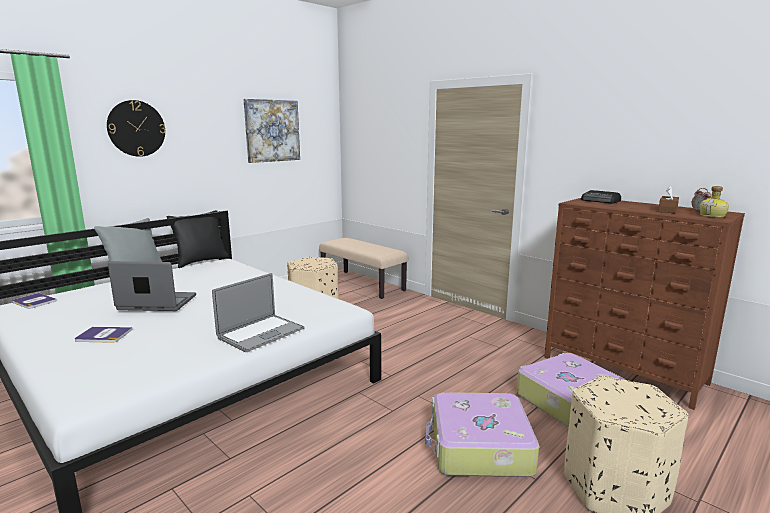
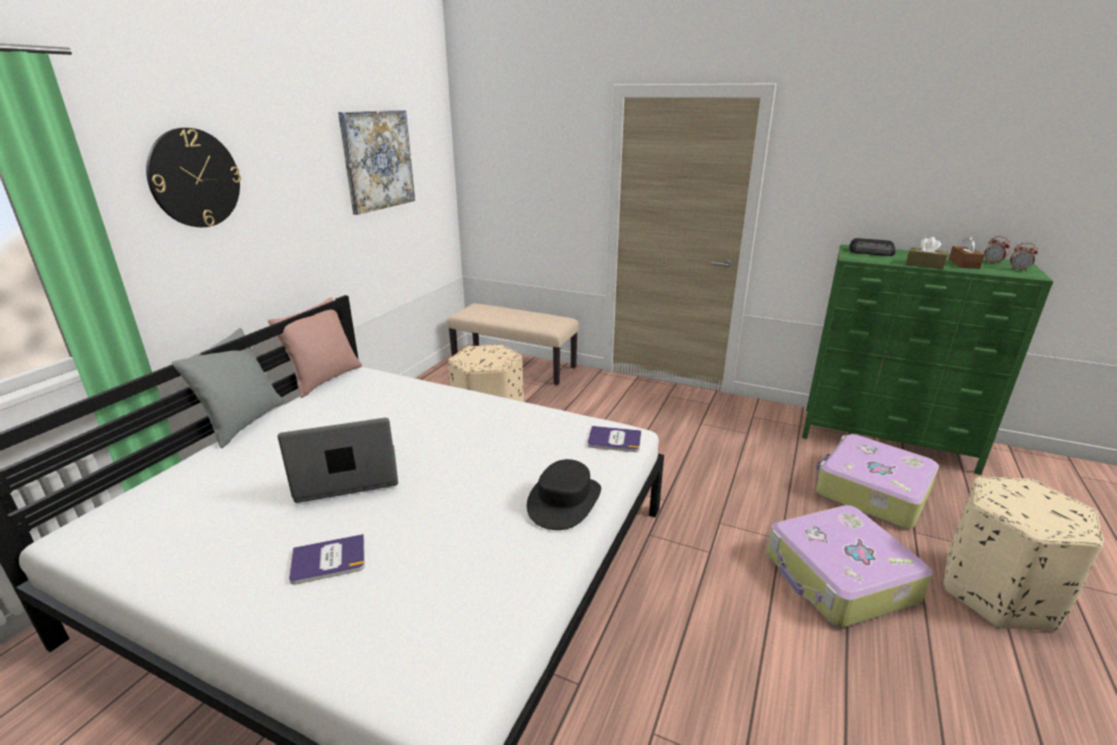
camera: 20 degrees left, 10 degrees up
(34, 301) = (115, 514): book -> book (614, 440)
(201, 261) = (324, 379): black pillow -> pink pillow
(261, 333) = (564, 501): laptop -> black hat
(623, 370) = (886, 438): brown dresser -> green dresser
(628, 209) = (924, 265): none -> brown tissue box
(713, 216) = (1018, 270): bottle -> alarm clock

